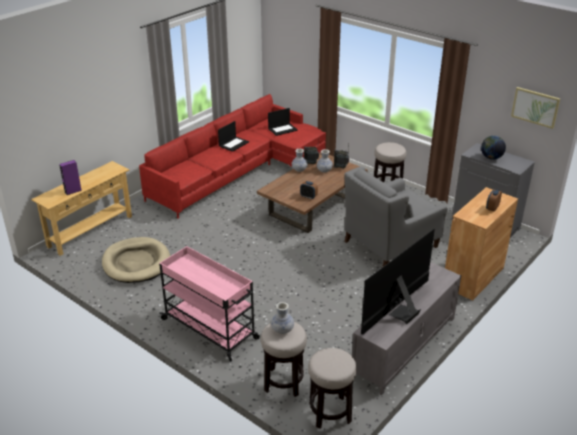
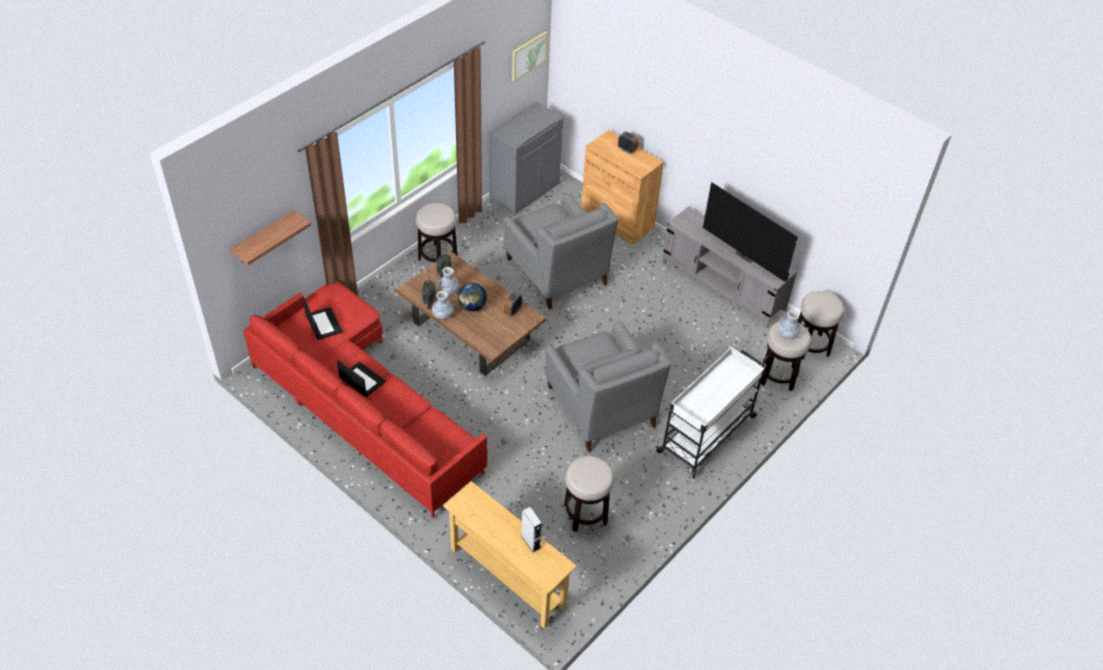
camera: 90 degrees left, 15 degrees up
(73, 191) = (530, 542): purple speaker -> grey speaker
(136, 263) = (585, 513): beige dog bed -> stool
(210, 329) = (707, 433): pink cart -> white cart
(241, 269) = (600, 406): none -> grey armchair
(294, 54) = (264, 238): none -> shelf
(491, 158) = (526, 129): globe -> globe (472, 307)

